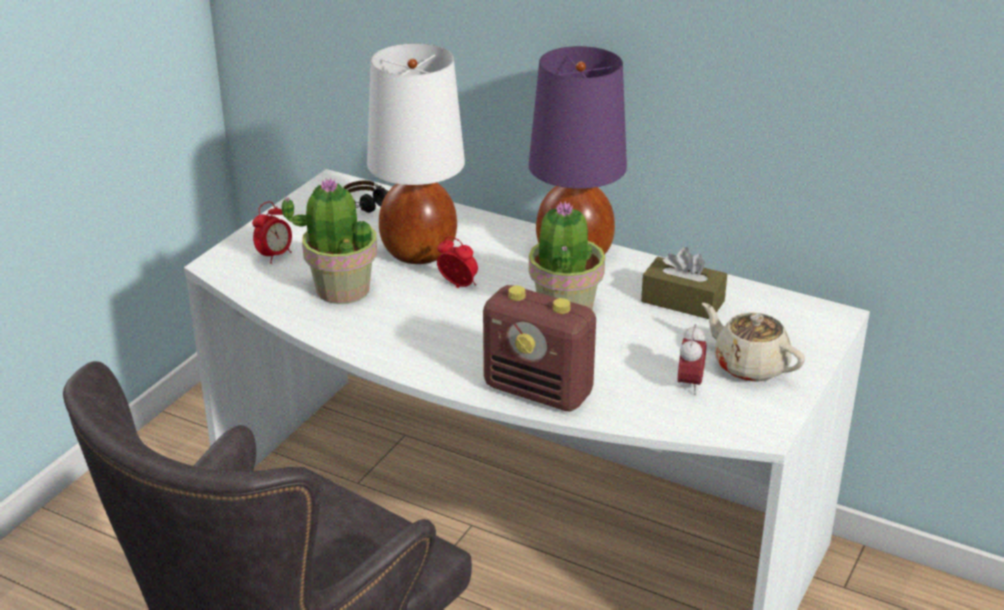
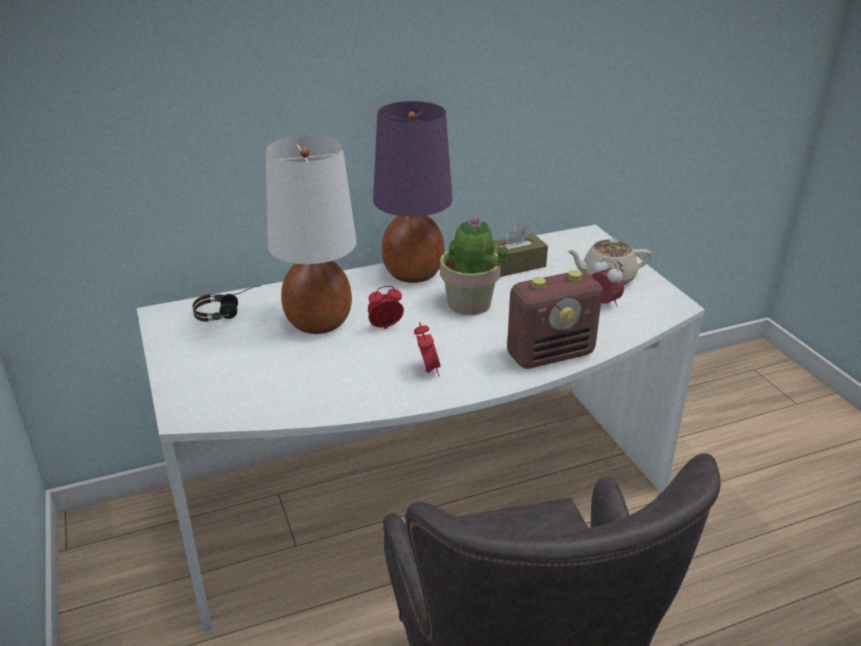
camera: 50 degrees left, 0 degrees up
(275, 256) = (220, 383): alarm clock -> alarm clock (427, 370)
(342, 289) = (316, 374): potted plant -> none

